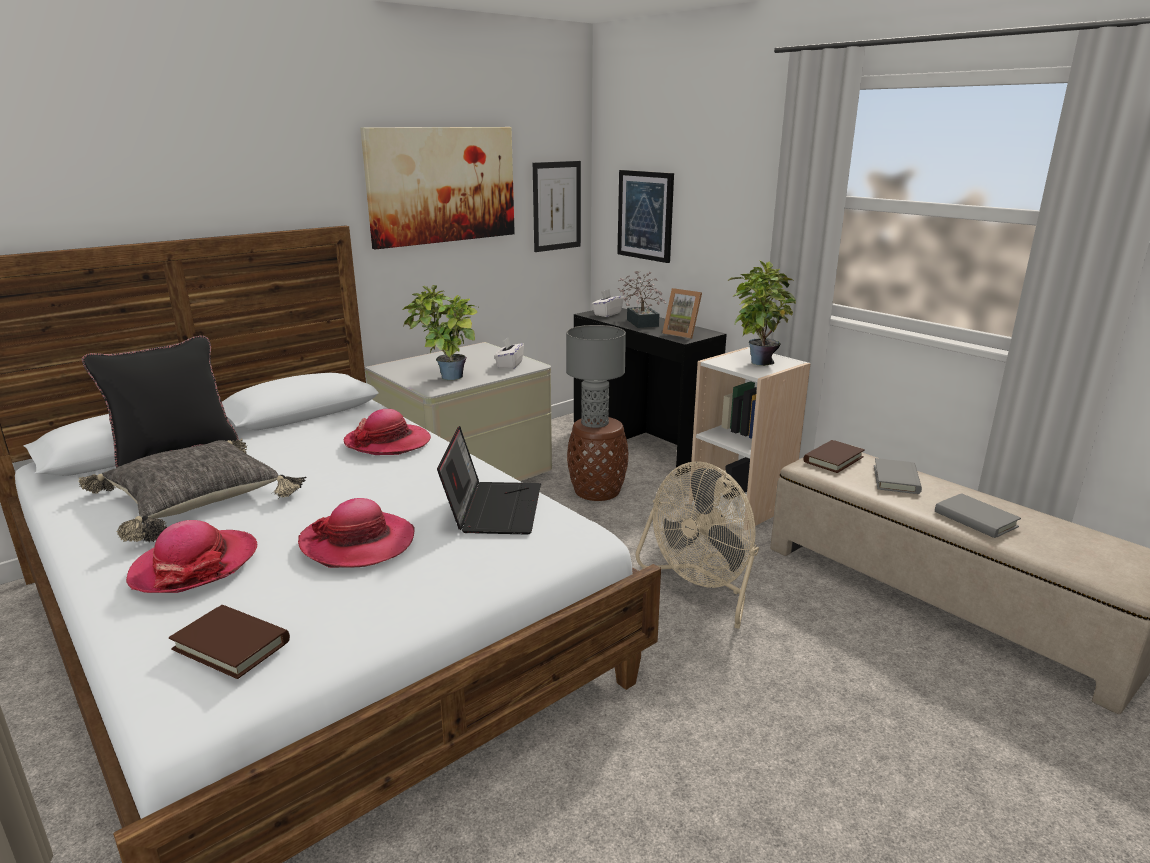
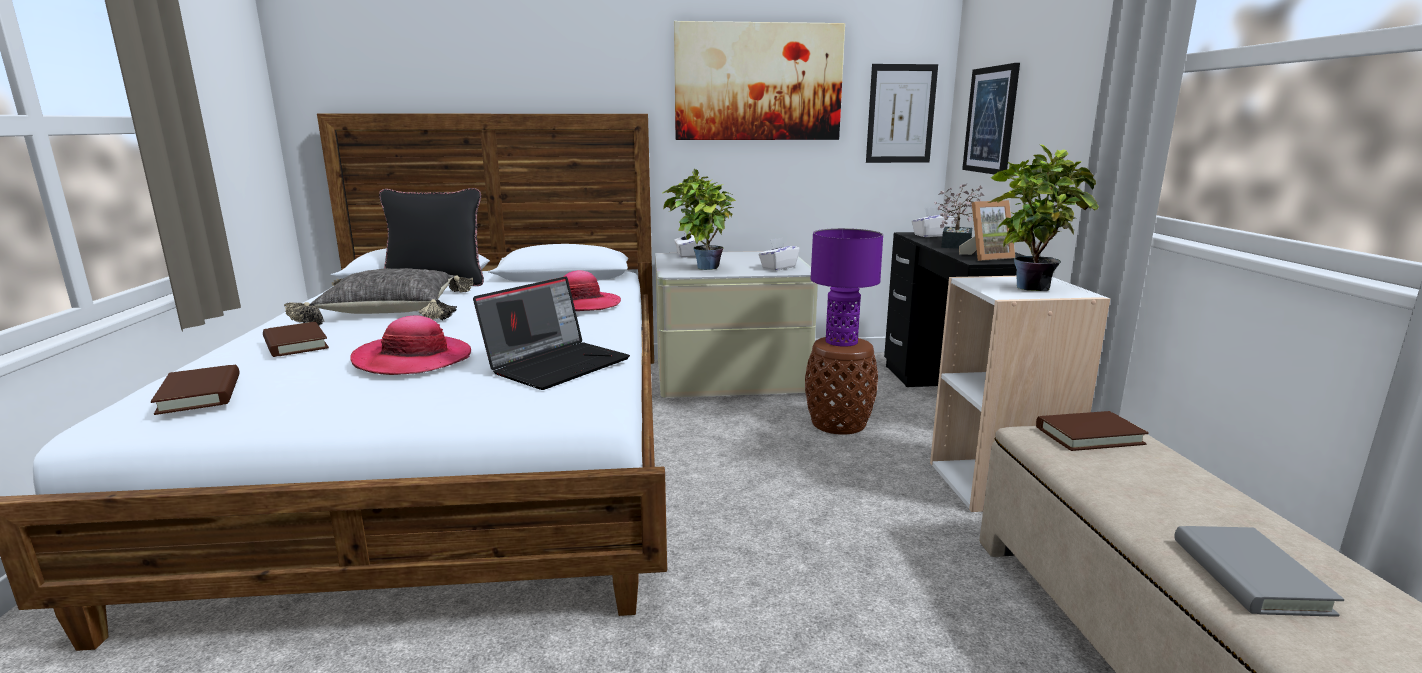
camera: 35 degrees right, 5 degrees down
(195, 565) = (295, 344): hat -> brown book
(402, 364) = (686, 255): none -> white tissue box
(595, 422) = (842, 341): grey table lamp -> purple table lamp
(682, 334) = (986, 257): picture frame -> picture frame turned 90 degrees counterclockwise
(702, 586) = (838, 549): beige fan -> none
(896, 479) = (1164, 483): grey book -> none

